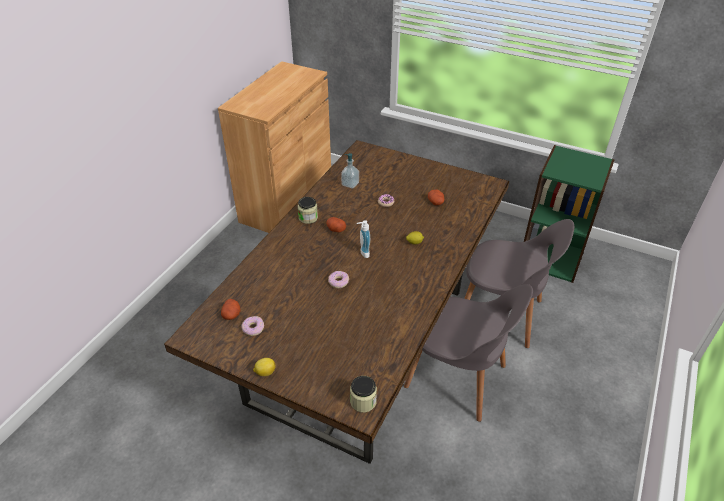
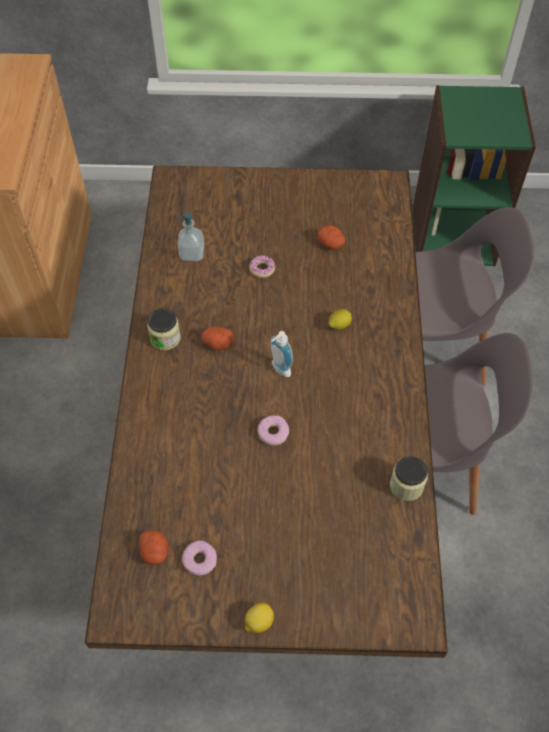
camera: 25 degrees left, 15 degrees up
(363, 401) = (410, 606): jar -> jar (406, 485)

